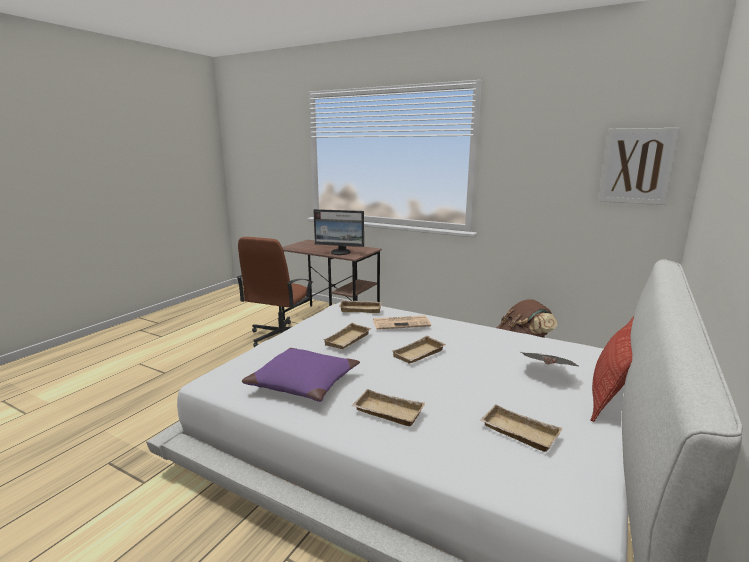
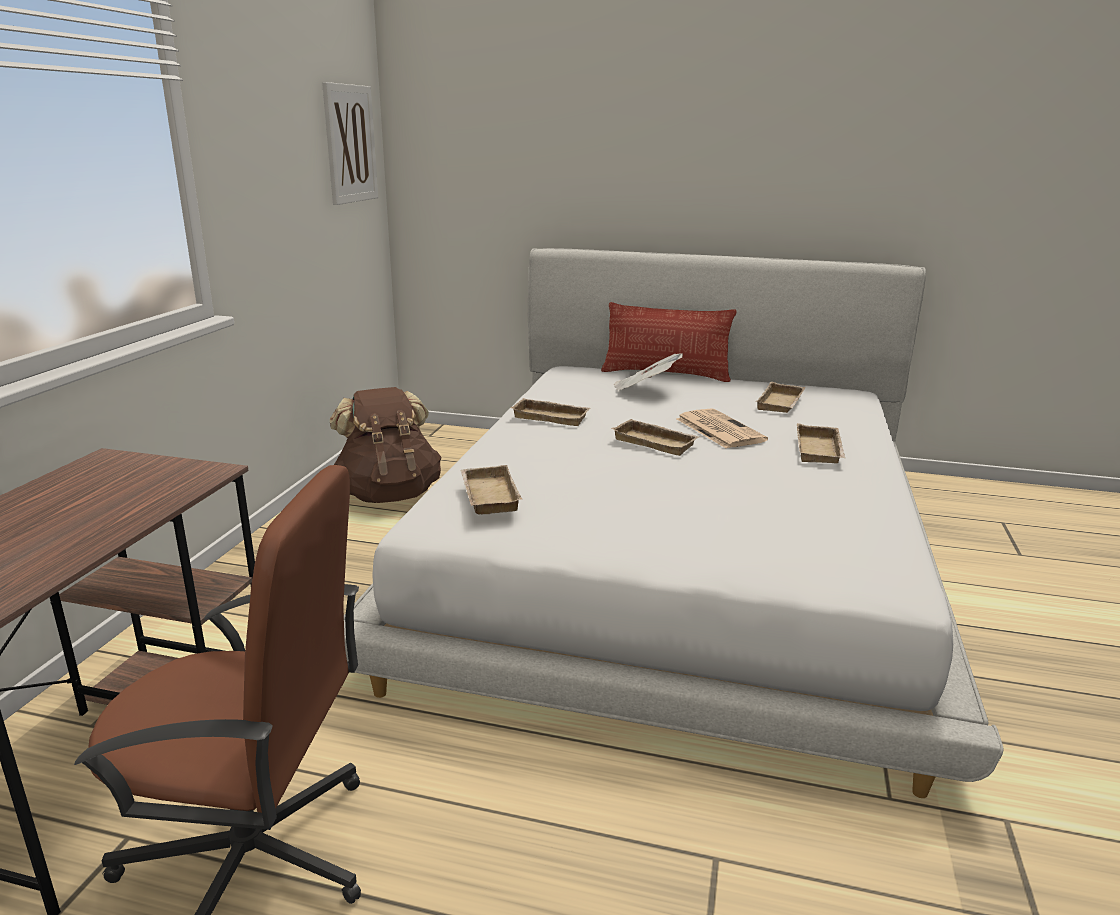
camera: 105 degrees left, 5 degrees up
(304, 383) = (815, 505): purple pillow -> none
(340, 252) = (142, 493): monitor -> none
(348, 340) = (650, 489): beige tray -> beige tray (552, 416)
(401, 323) = (548, 456): newspaper -> newspaper (718, 429)

